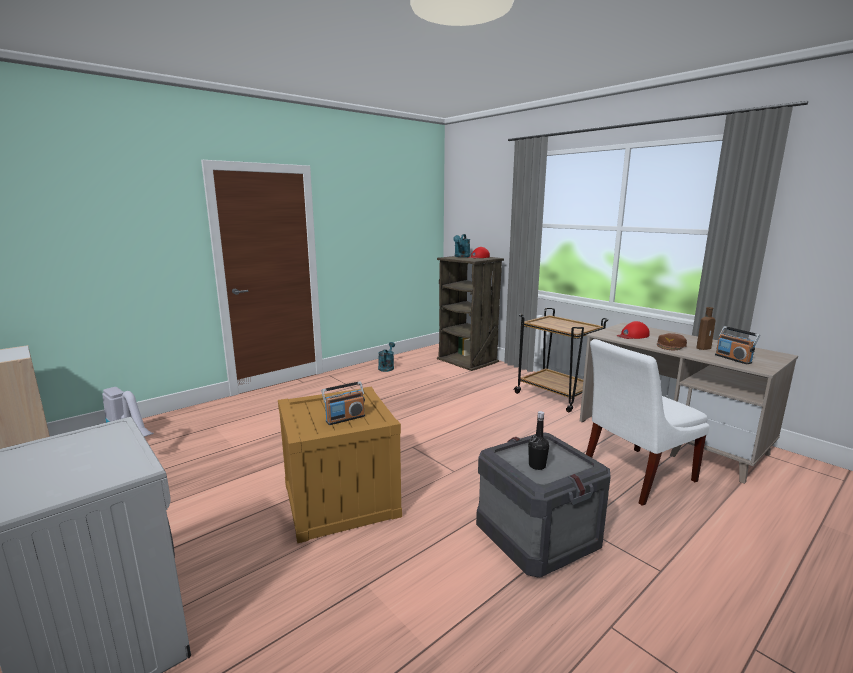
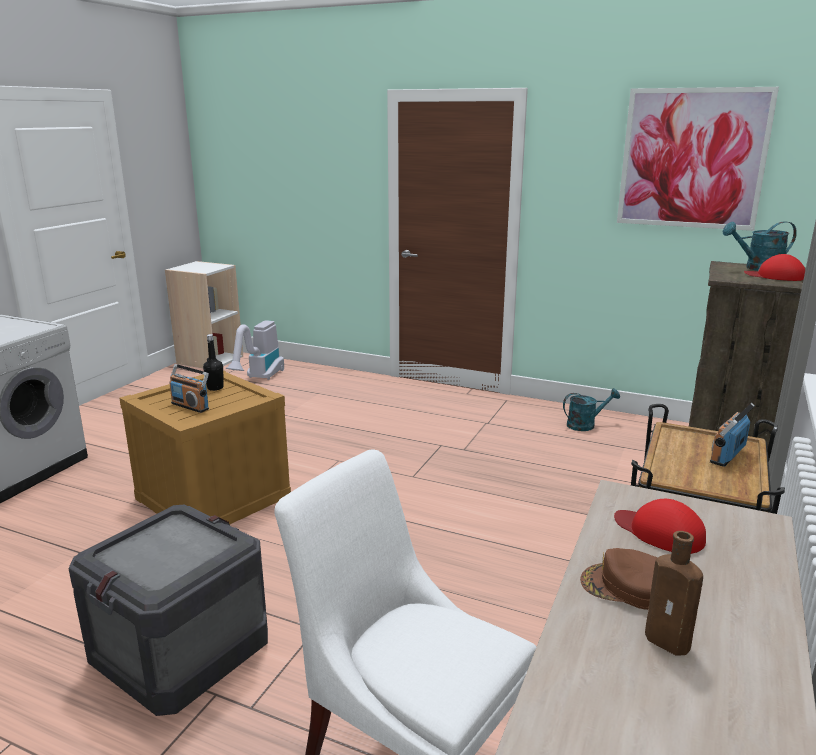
camera: 65 degrees right, 5 degrees up
(397, 209) = (692, 159): none -> picture
(537, 466) = (149, 548): black bottle -> black bottle (215, 388)
(733, 359) = (602, 691): radio -> radio (727, 455)

